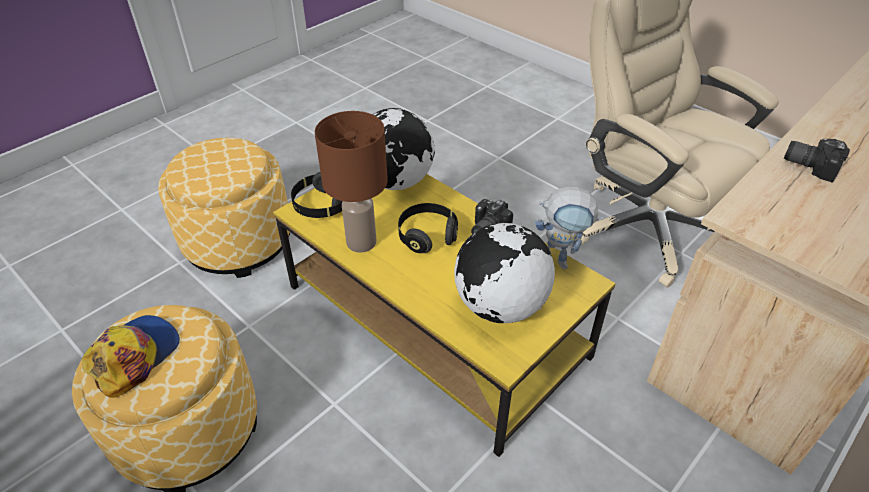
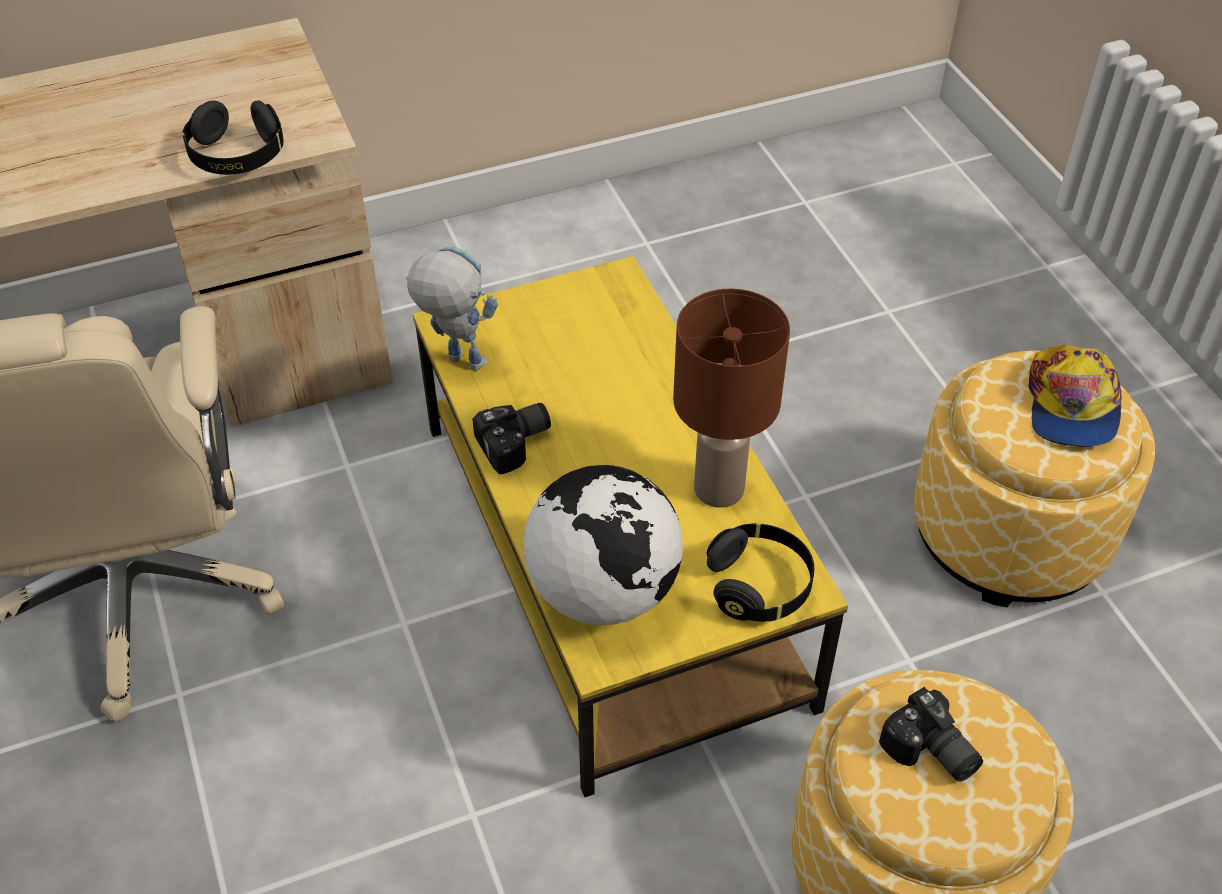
camera: 155 degrees left, 5 degrees up
(134, 356) = (1071, 405): cap -> cap turned 45 degrees counterclockwise
(427, 236) = (612, 463): black headphones -> black headphones (237, 156)
(499, 306) = (581, 333): globe -> none
(810, 165) = (140, 159): camera -> camera (929, 753)

